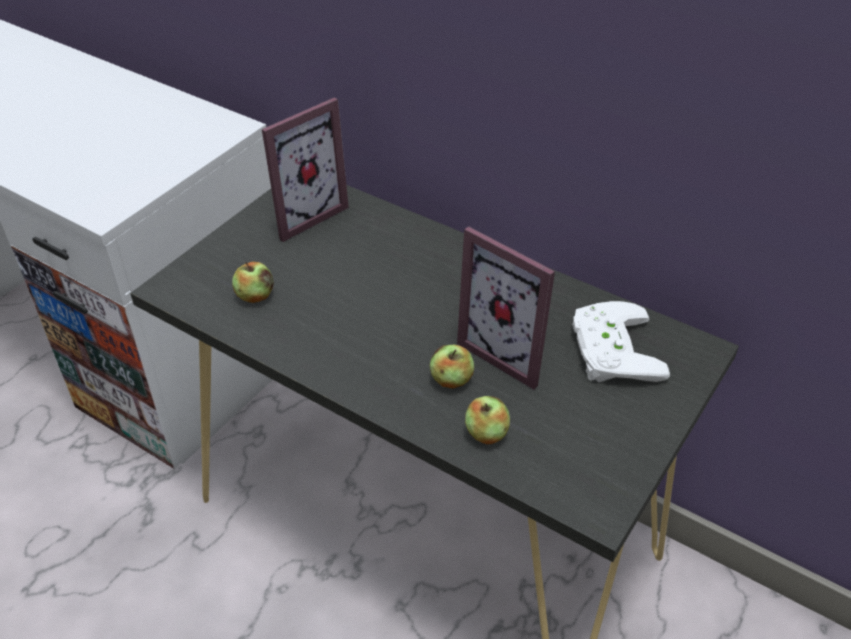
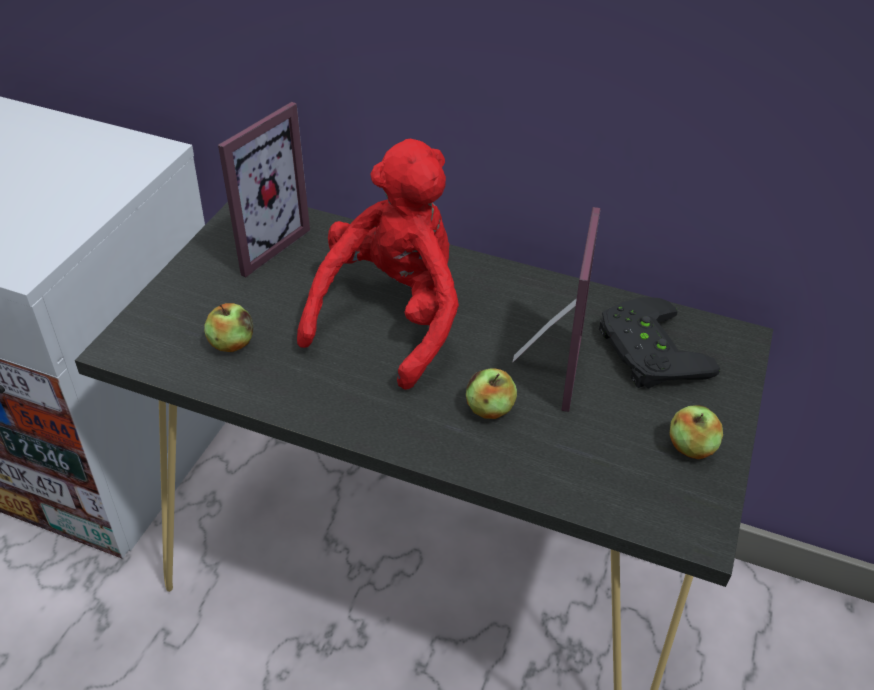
camera: 15 degrees left, 0 degrees up
(393, 291) = (391, 318): none -> red plush toy
(486, 433) = (548, 464): apple -> apple (690, 447)
(511, 351) = (543, 367): picture frame -> picture frame turned 105 degrees counterclockwise
(609, 350) = (645, 351): white game controller -> black game controller

